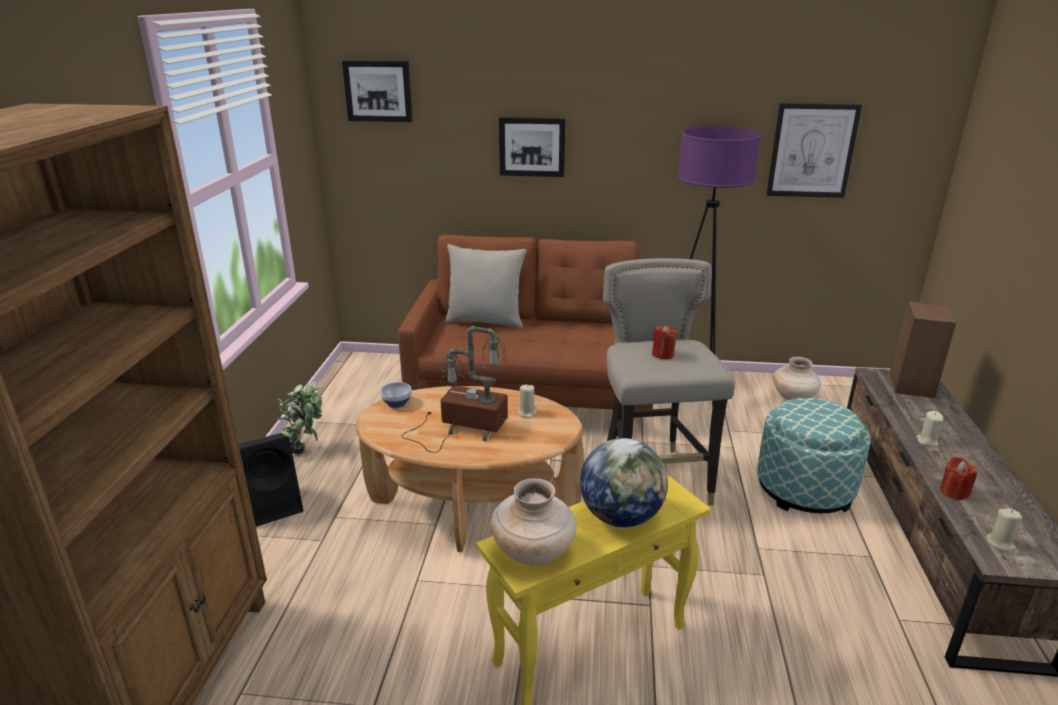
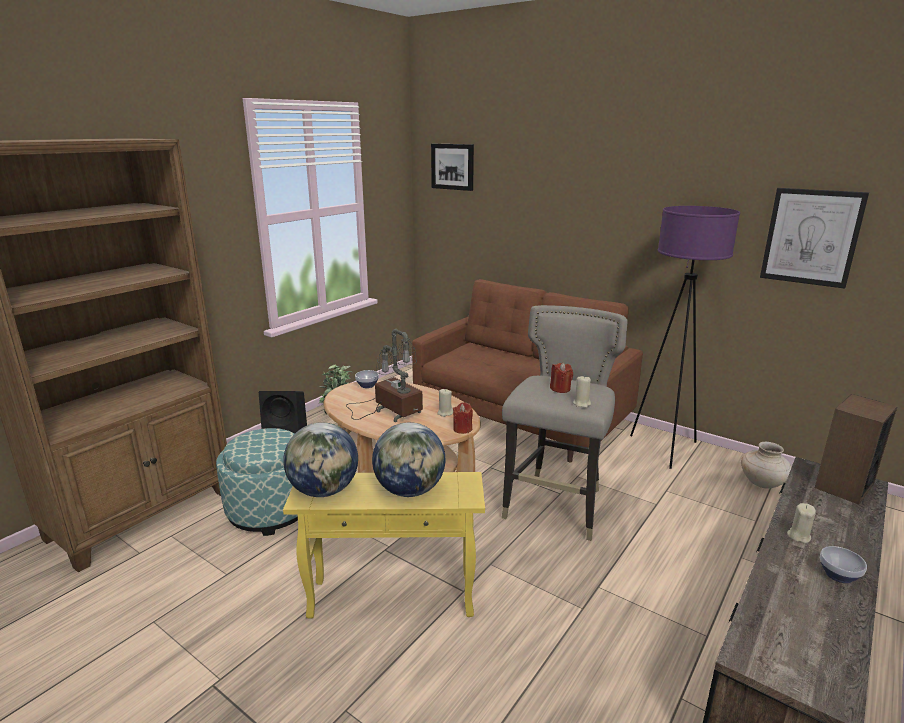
camera: 30 degrees right, 5 degrees down
(485, 321) = (493, 351): grey pillow -> none
(532, 146) = (555, 215): picture -> none
(534, 552) = (324, 490): beige vase -> globe
(804, 489) = (694, 558): ottoman -> ottoman (270, 510)
(954, 492) = (773, 586): red candle -> red candle (462, 429)
(980, 466) = (837, 575): none -> bowl
(1000, 543) = (772, 645): beige candle -> beige candle (582, 403)

